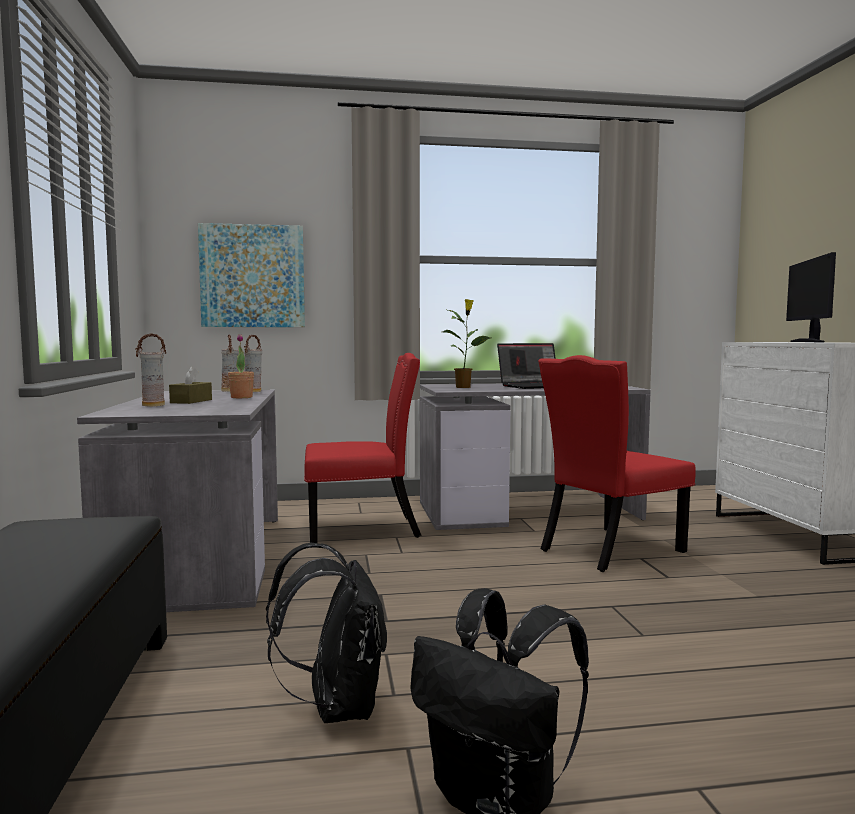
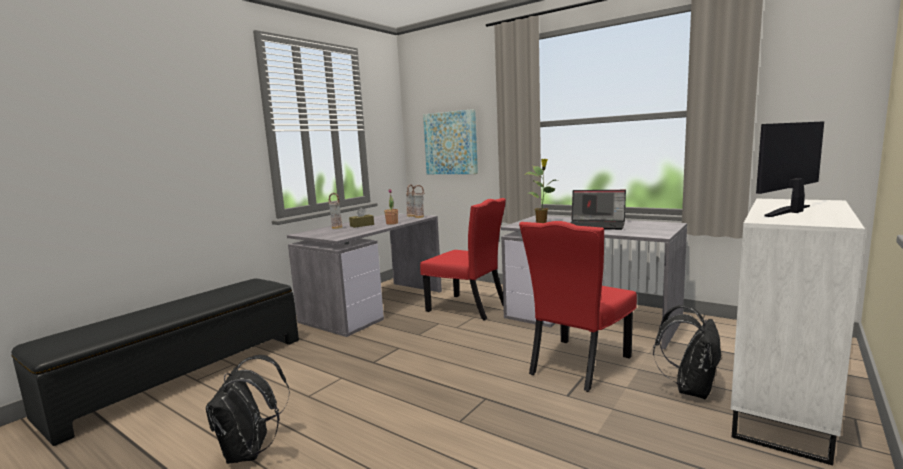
camera: 45 degrees right, 5 degrees up
(336, 707) = (285, 391): black backpack -> black backpack (690, 389)
(611, 549) = (579, 363): red chair -> red chair turned 60 degrees counterclockwise

